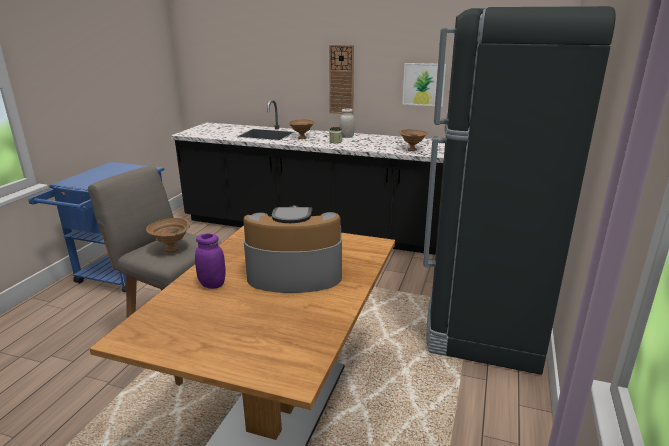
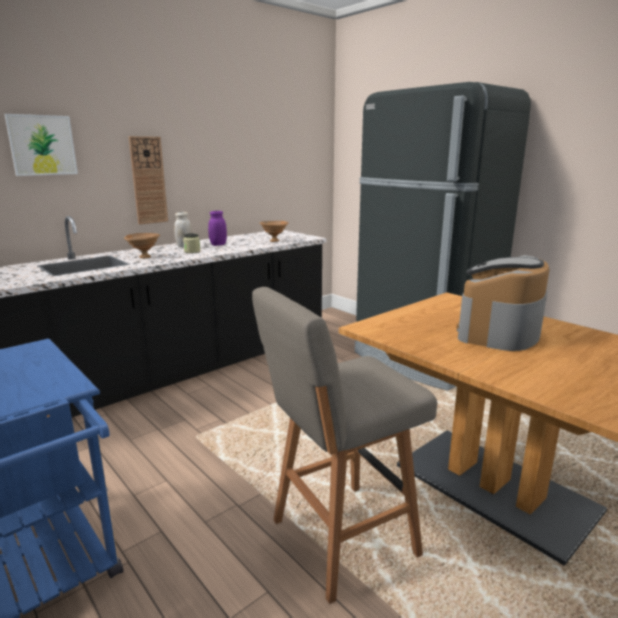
camera: 60 degrees left, 5 degrees down
(172, 250) = (375, 380): brown bowl -> none
(212, 284) = (508, 365): purple jar -> purple jar (218, 244)
(424, 84) = (236, 178): picture -> picture (42, 145)

